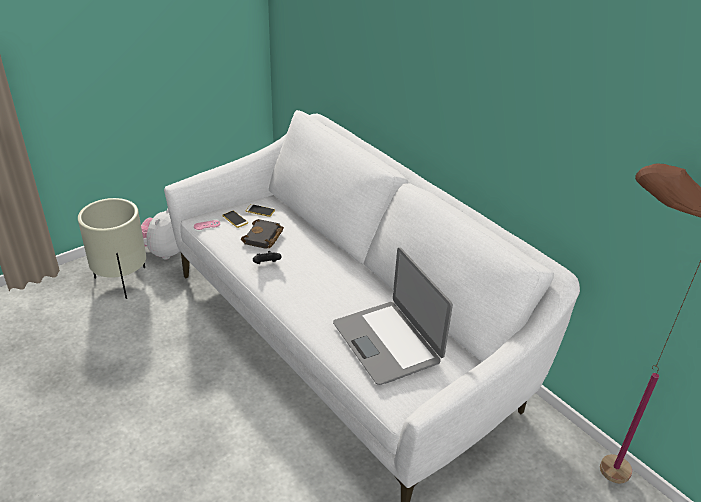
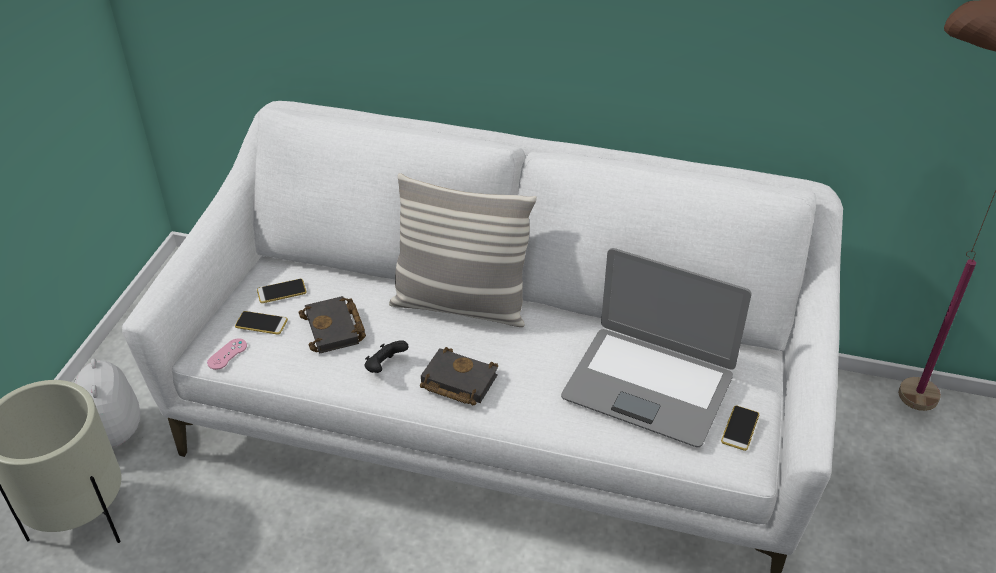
camera: 35 degrees left, 5 degrees up
(292, 288) = (456, 382): none -> black book
(335, 257) = (460, 305): none -> pillow
(415, 391) = (740, 428): none -> phone

